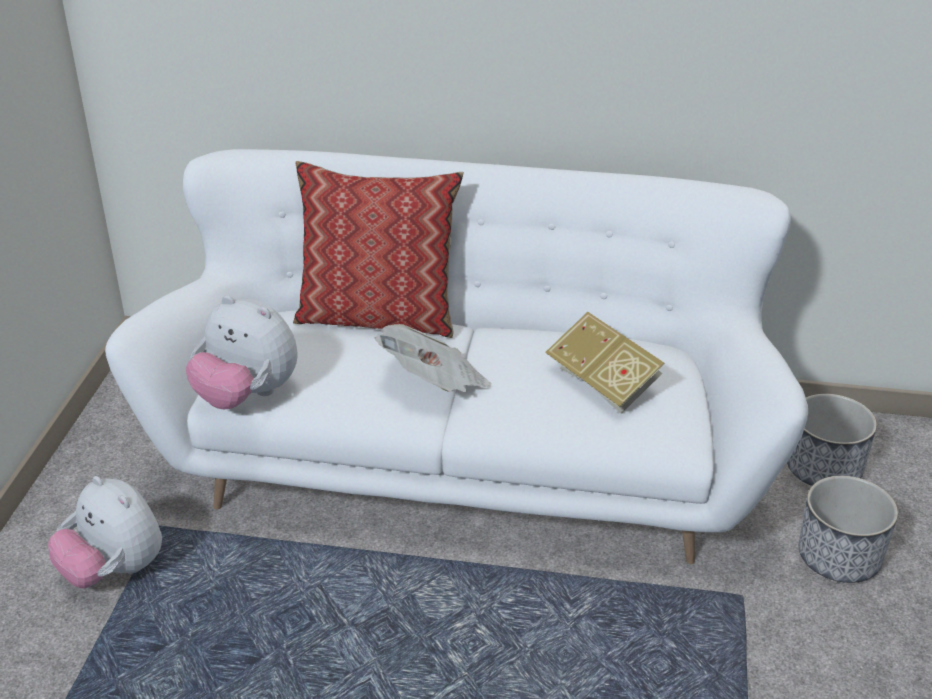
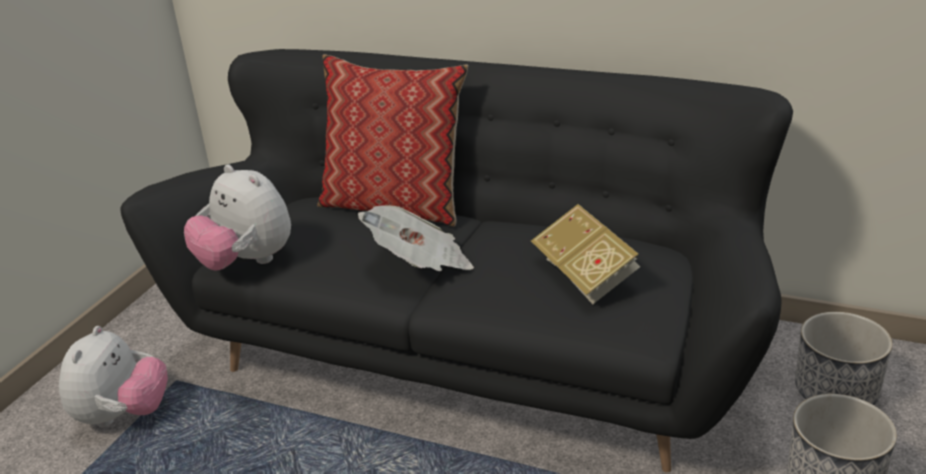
camera: 15 degrees right, 5 degrees down
(114, 571) = (123, 416): plush toy -> plush toy turned 135 degrees counterclockwise
(465, 461) = (471, 351): white sofa -> black sofa

